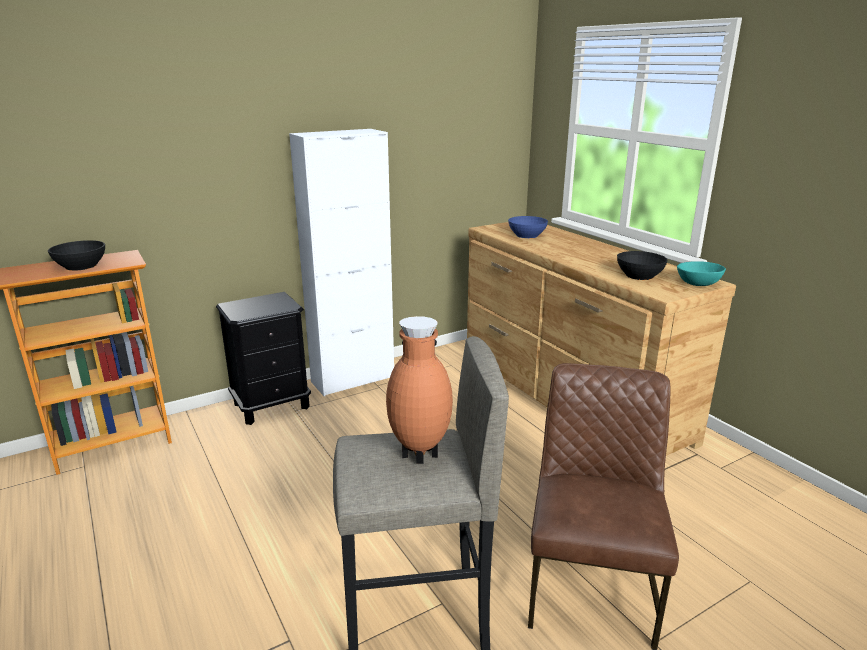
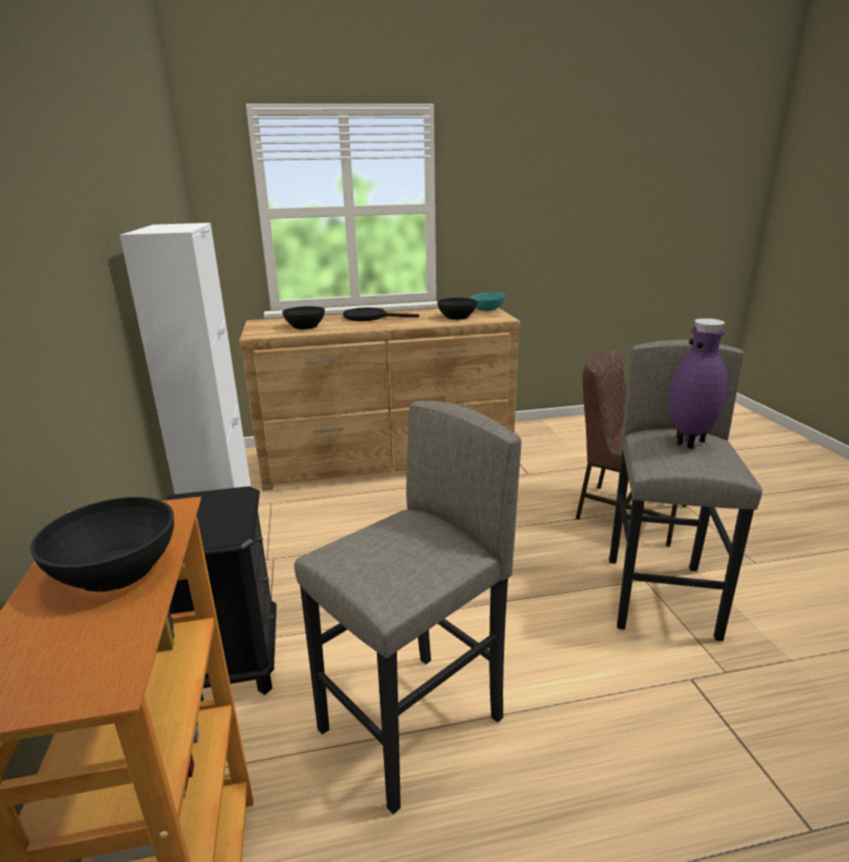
camera: 70 degrees left, 0 degrees up
(224, 484) = (413, 725): none -> grey stool
(419, 457) = (690, 442): brown vase -> purple vase
(526, 235) = (305, 326): blue bowl -> black bowl
(588, 247) = (371, 317): none -> black frying pan

